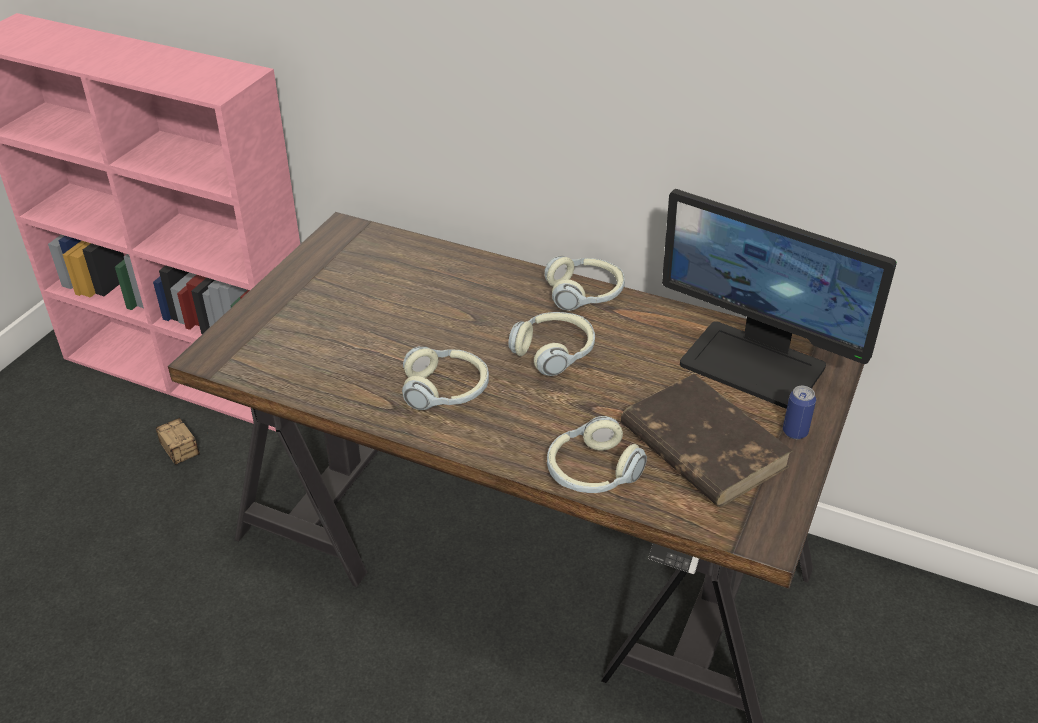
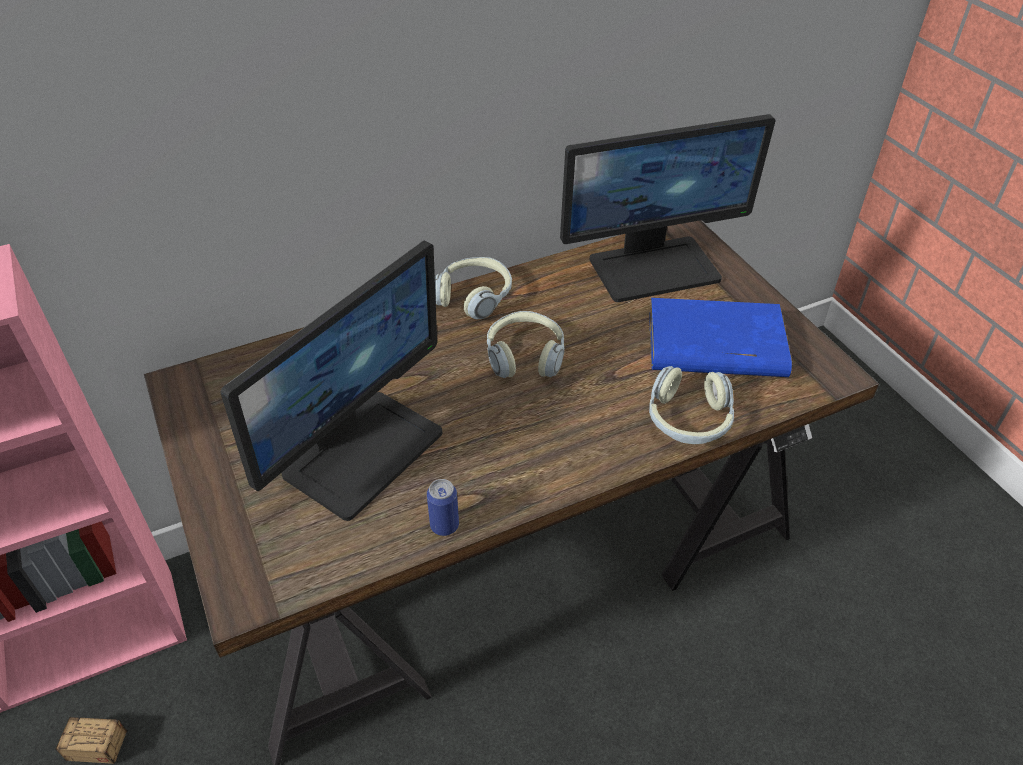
camera: 50 degrees left, 5 degrees up
(371, 332) = (362, 451): none -> monitor
(446, 390) = (500, 447): headphones -> none
(701, 445) = (714, 345): brown book -> blue book
(795, 432) = (743, 294): can -> can (444, 526)

